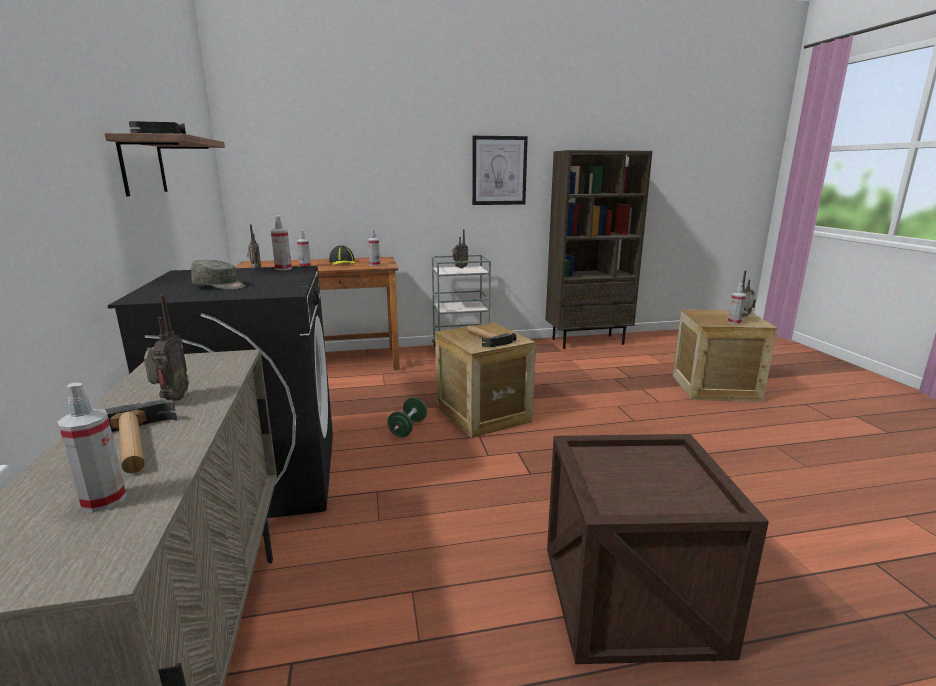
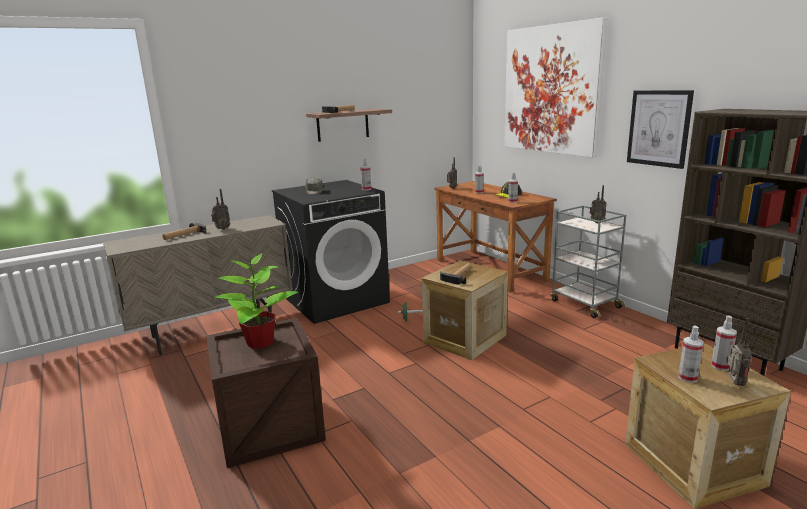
camera: 70 degrees right, 0 degrees up
(103, 500) = (150, 242): spray bottle -> spray bottle (720, 366)
(366, 133) = (551, 90): none -> picture
(622, 477) = (259, 342): none -> potted plant

